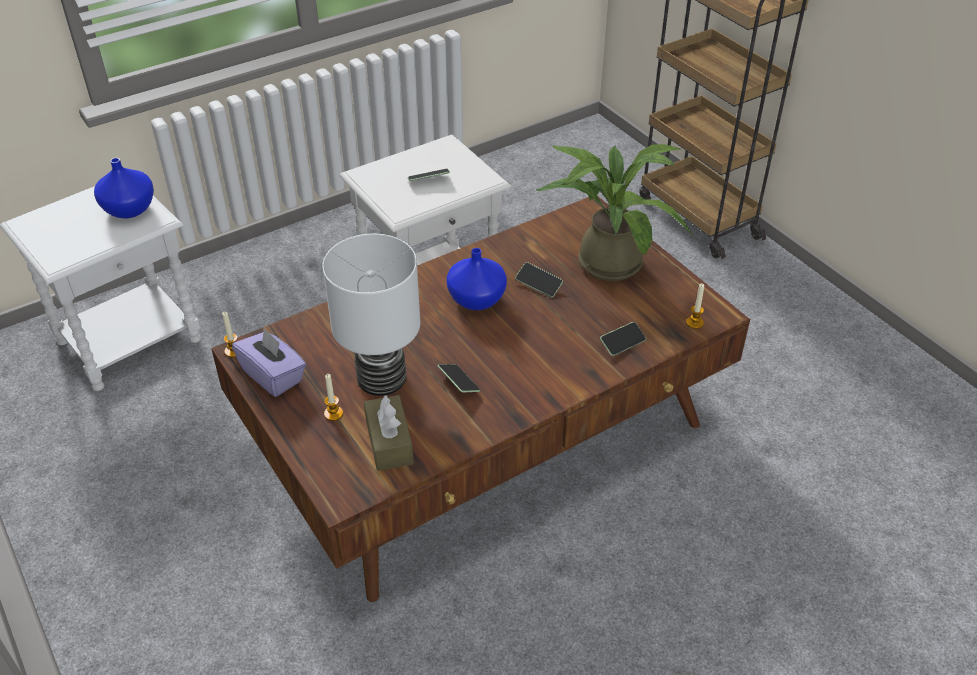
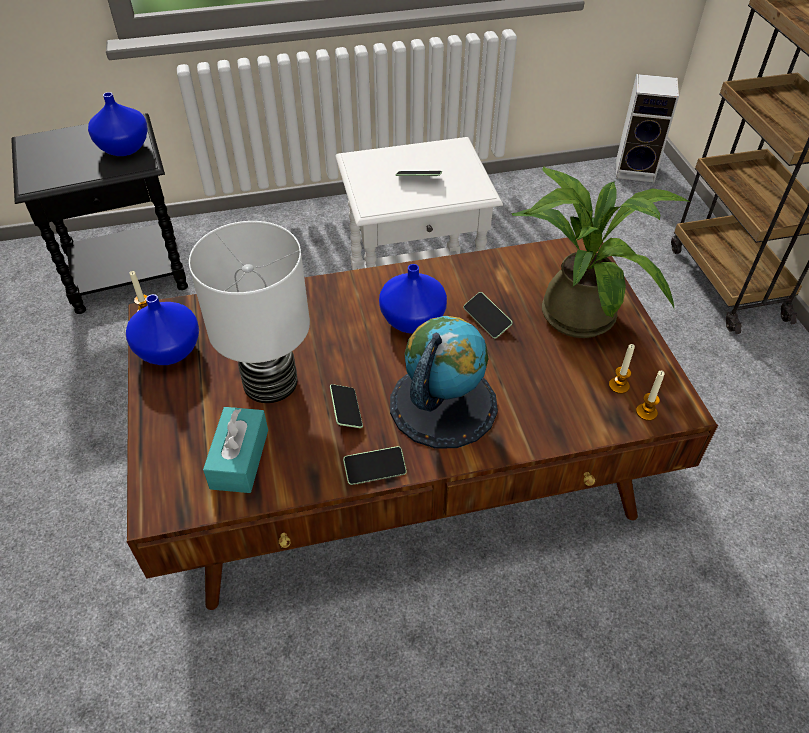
camera: 20 degrees right, 5 degrees up
(128, 339) = (127, 271): white side table -> black side table
(273, 376) = (167, 350): purple tissue box -> blue vase
(333, 413) = (202, 409): candle -> candle (619, 386)
(389, 442) = (239, 459): brown tissue box -> turquoise tissue box
(535, 357) = (443, 404): none -> globe
(582, 135) = (637, 170): none -> speaker
(622, 344) = (549, 415): phone -> phone (375, 470)

